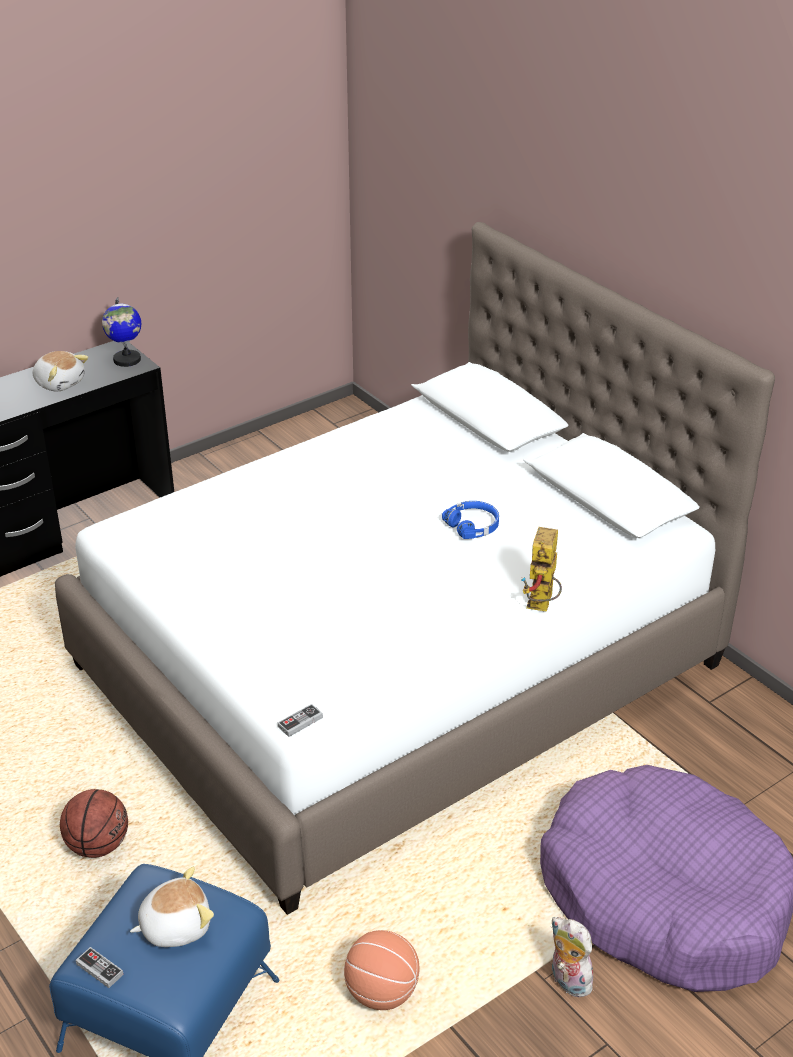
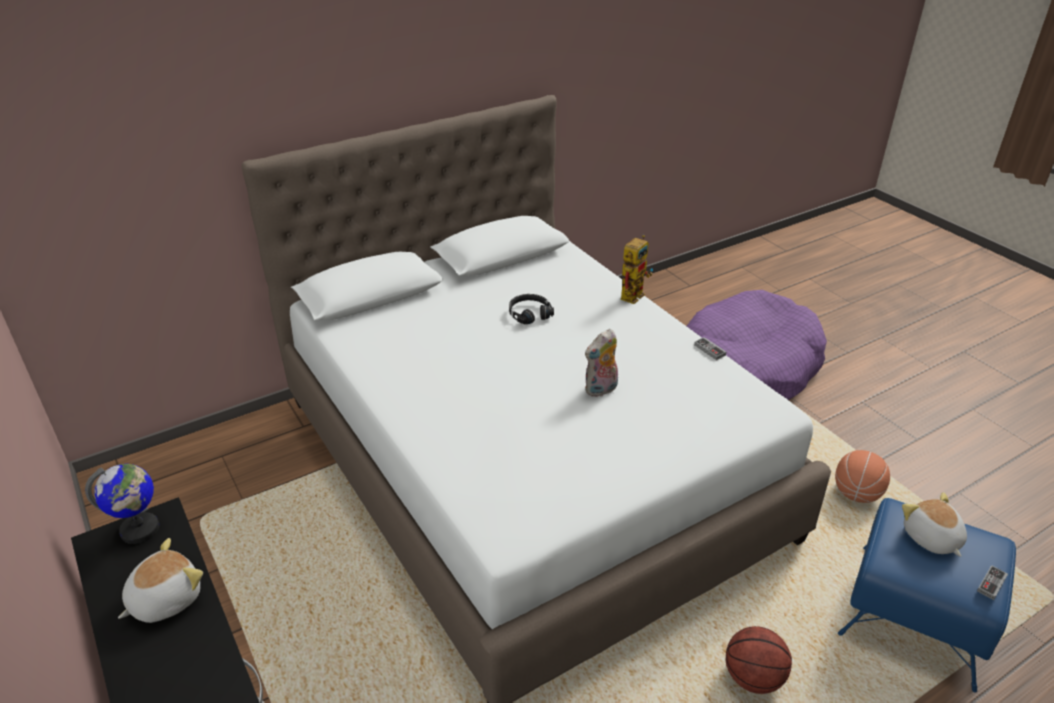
camera: 85 degrees left, 0 degrees up
(300, 722) = (782, 409): game controller -> game controller (709, 350)
(473, 525) = (529, 314): blue headphones -> black headphones
(541, 606) = (633, 293): toy robot -> toy robot turned 75 degrees counterclockwise
(567, 981) = (822, 411): plush toy -> plush toy (601, 390)

